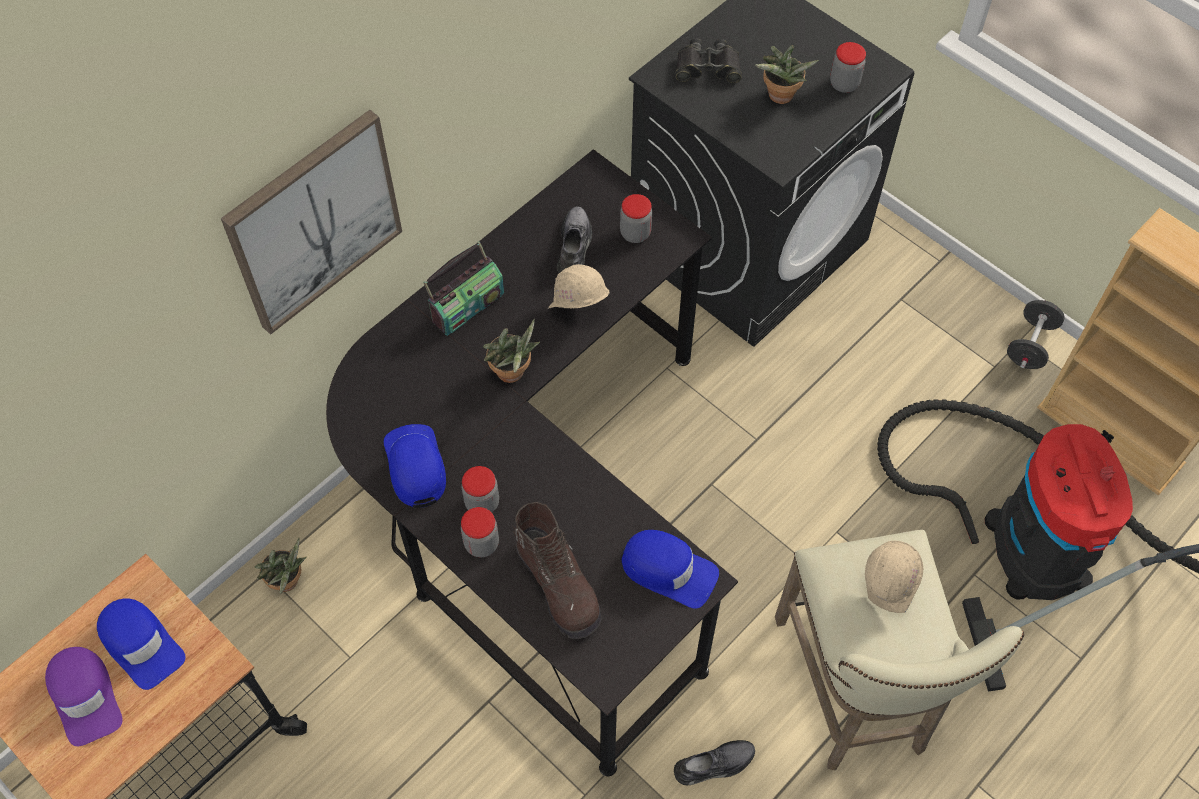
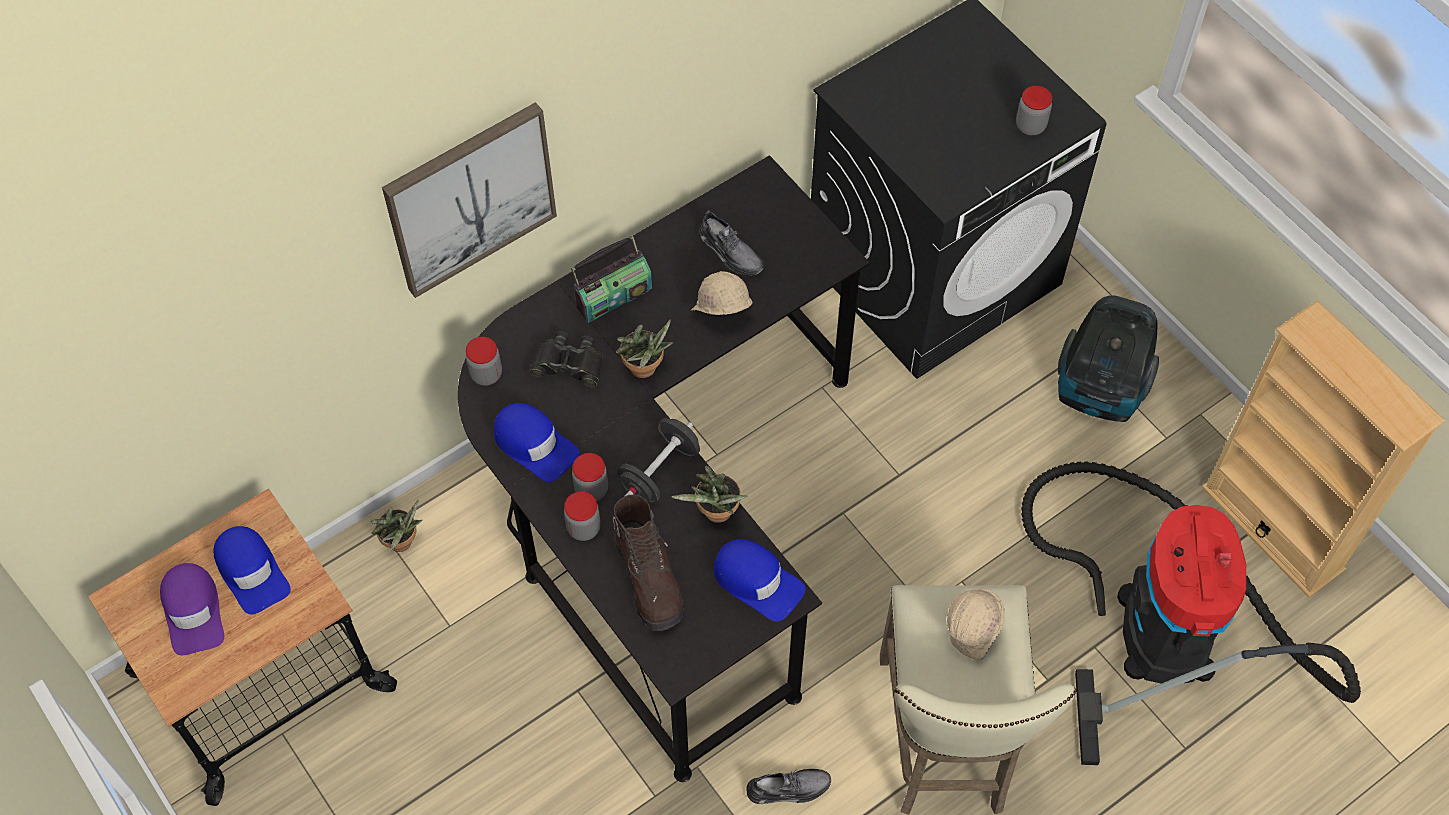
camera: 10 degrees right, 0 degrees up
(415, 466) = (534, 444): blue cap -> blue cap turned 135 degrees clockwise
(574, 246) = (730, 251): grey shoe -> grey shoe turned 120 degrees clockwise
(635, 233) = (794, 247): jar -> jar (486, 374)
(707, 67) = (895, 89): black binoculars -> black binoculars (568, 364)
(779, 98) = (961, 131): potted plant -> potted plant (715, 514)
(924, 335) = (1099, 393): none -> vacuum cleaner
(1030, 345) = (1210, 421): black dumbbell -> black dumbbell (659, 472)

